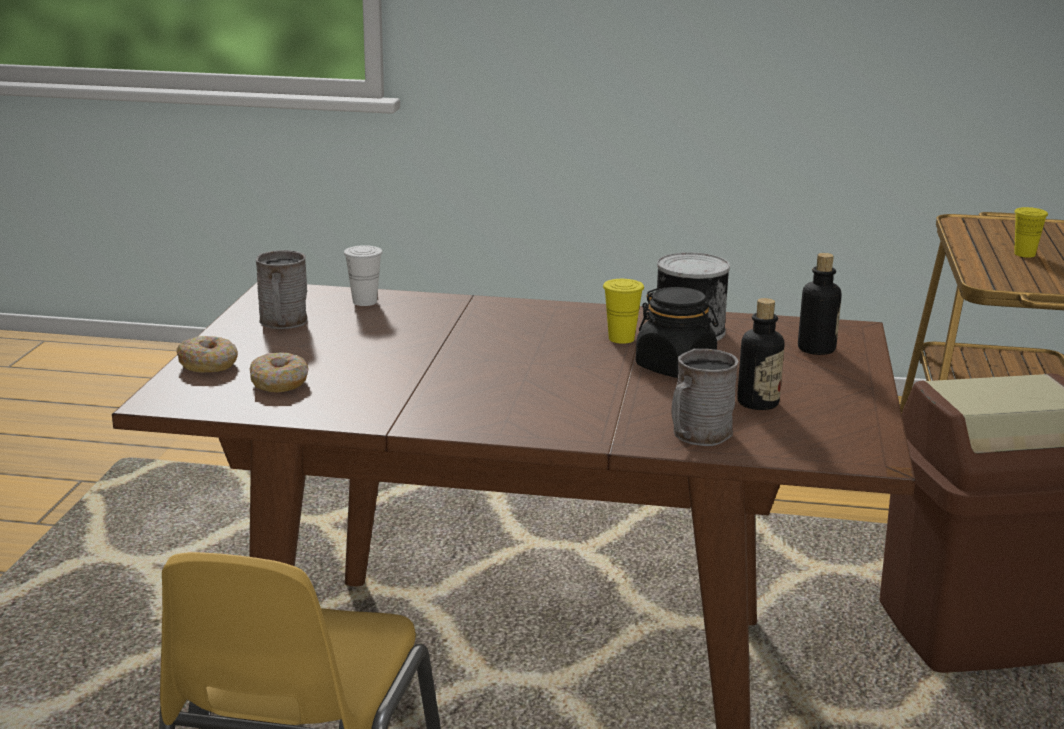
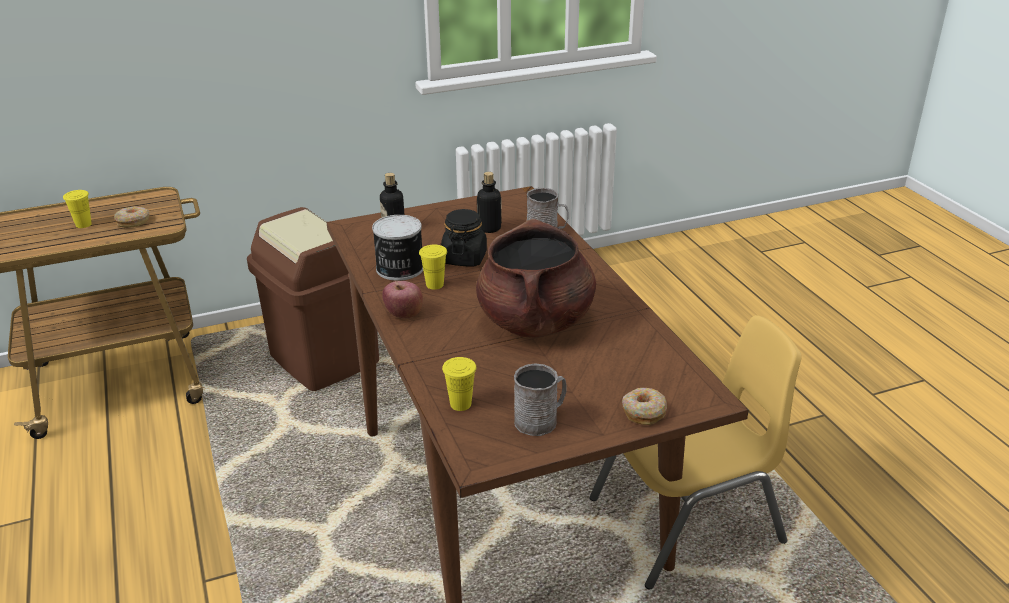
camera: 120 degrees left, 10 degrees up
(280, 383) = (634, 369): donut -> donut (133, 222)
(364, 302) = (460, 404): white cup -> yellow cup
(457, 365) = (535, 321): none -> brown cooking pot
(570, 313) = (404, 314): none -> apple

